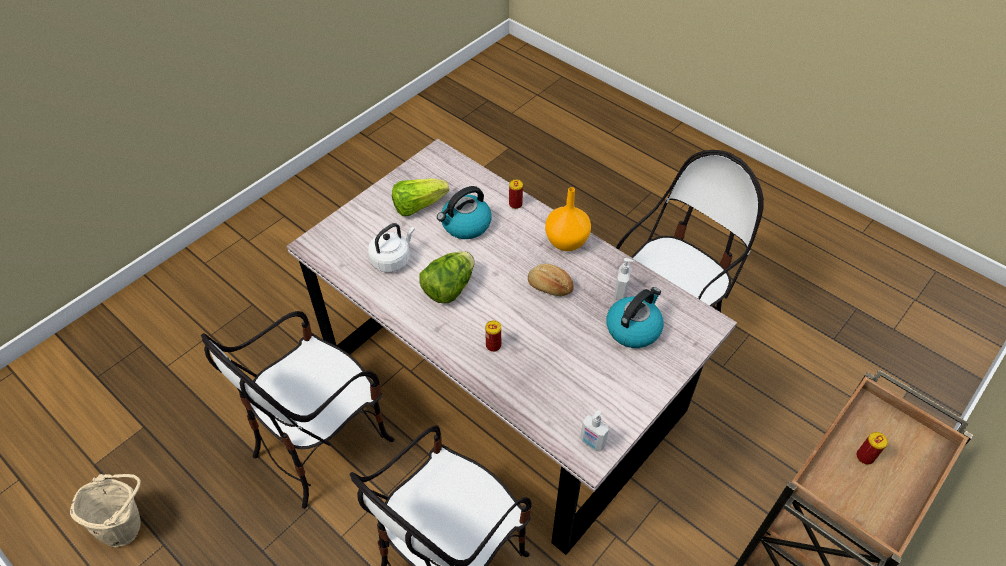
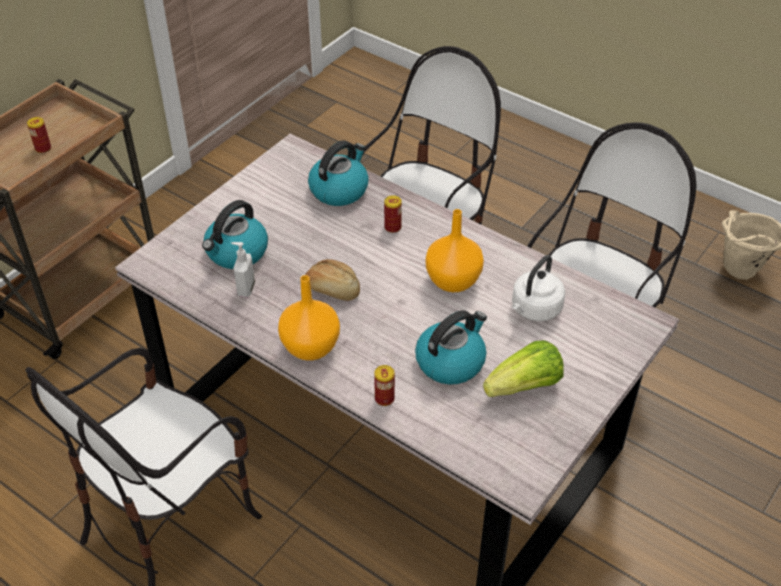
camera: 175 degrees right, 5 degrees down
(449, 288) = (454, 281): lettuce -> orange vase
(541, 395) = (339, 189): none -> kettle
(592, 443) = (291, 159): soap dispenser -> none

